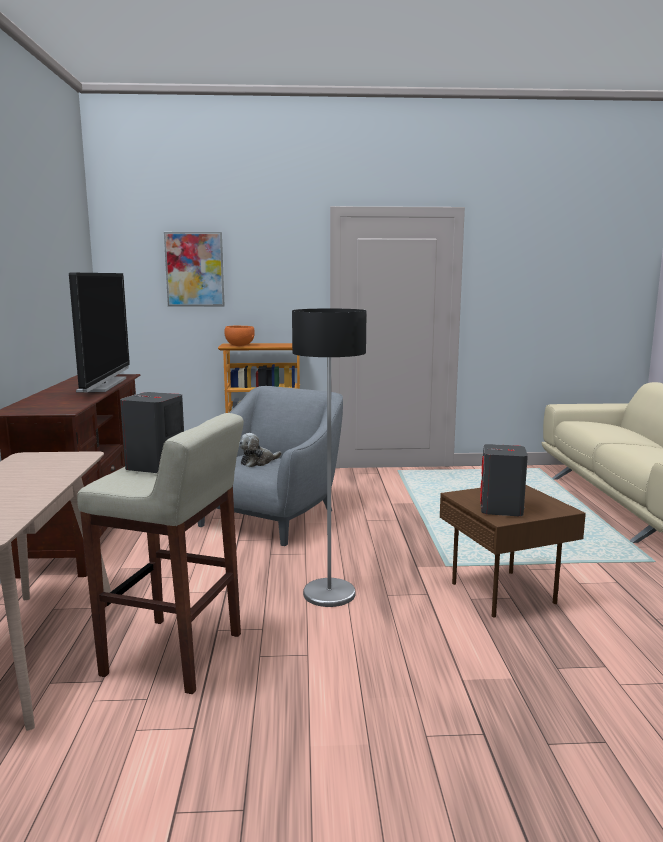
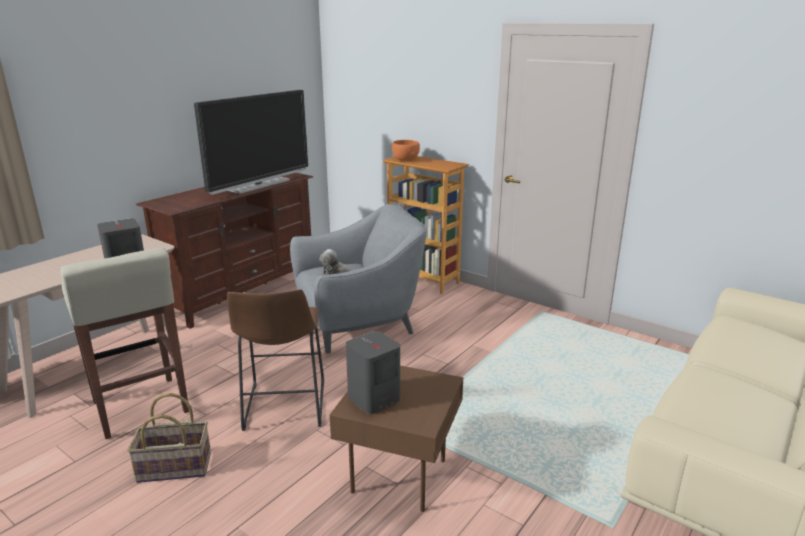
camera: 40 degrees right, 10 degrees up
(194, 269) = (388, 83): picture -> none
(320, 676) = (174, 468): none -> basket
(329, 594) = (284, 408): floor lamp -> brown stool

